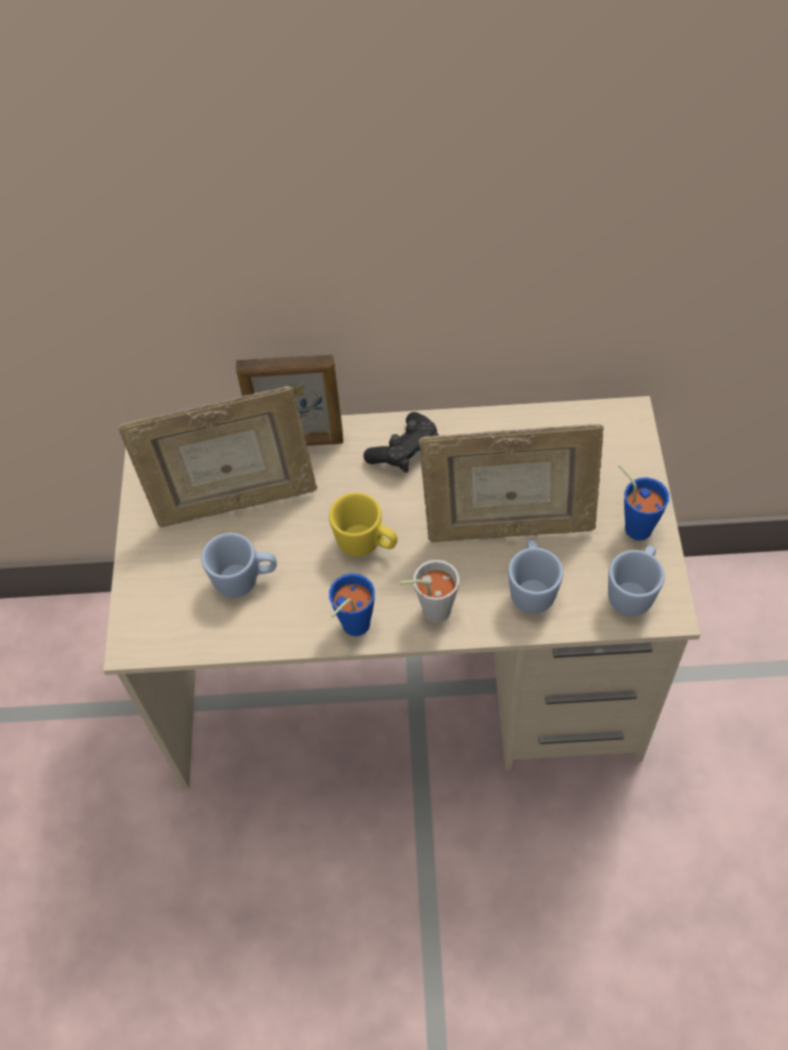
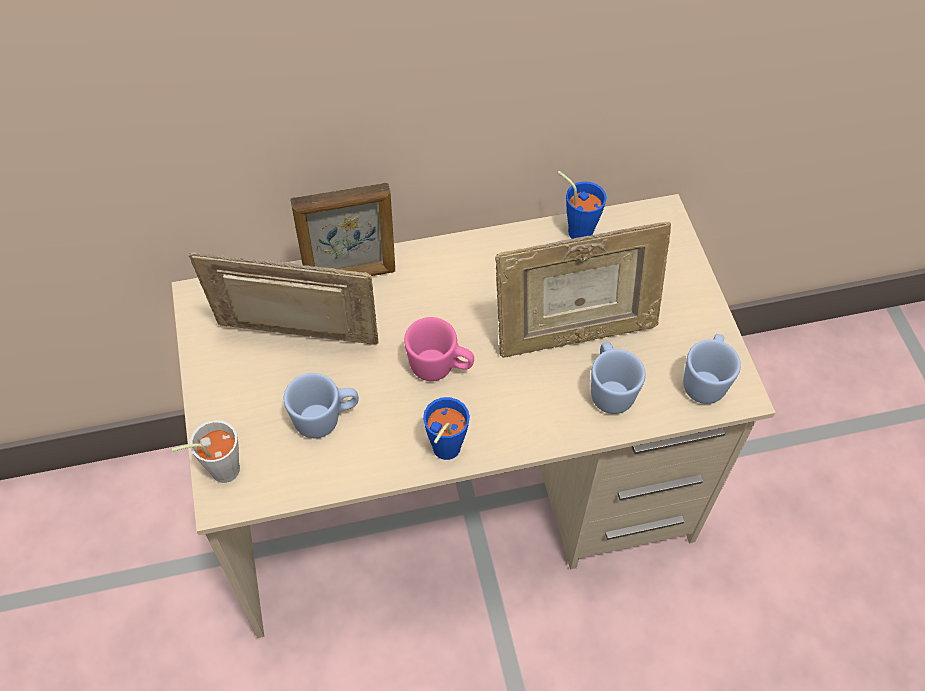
camera: 15 degrees left, 0 degrees up
(235, 502) = (298, 343): picture frame -> picture frame turned 150 degrees counterclockwise
(366, 544) = (440, 368): yellow mug -> pink mug
(405, 451) = (458, 272): black game controller -> none
(430, 611) = (516, 425): grey cup -> grey cup (218, 471)
(634, 524) = (691, 316): blue cup -> blue cup (576, 229)

